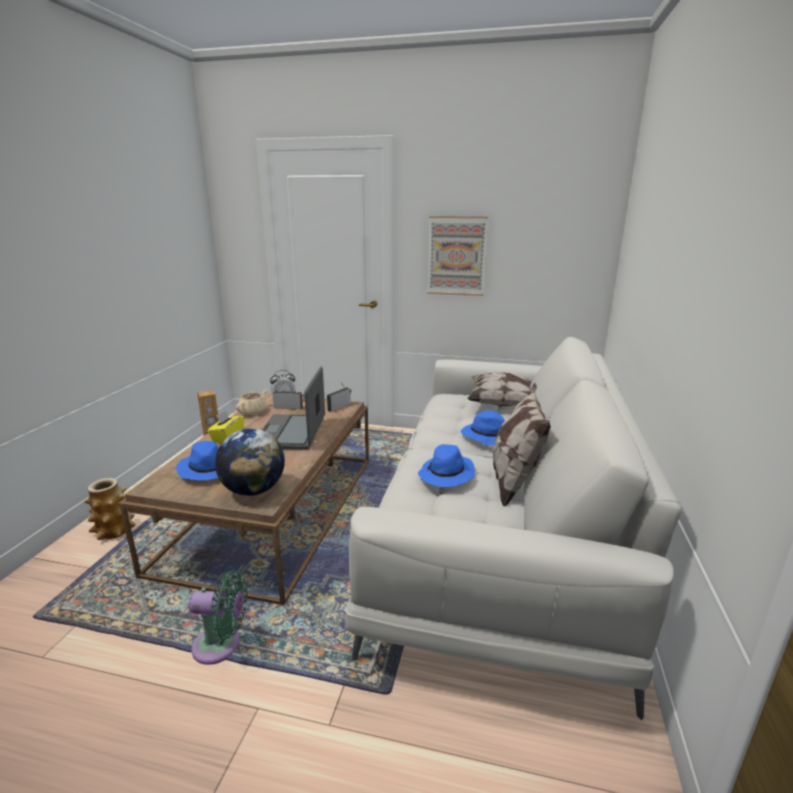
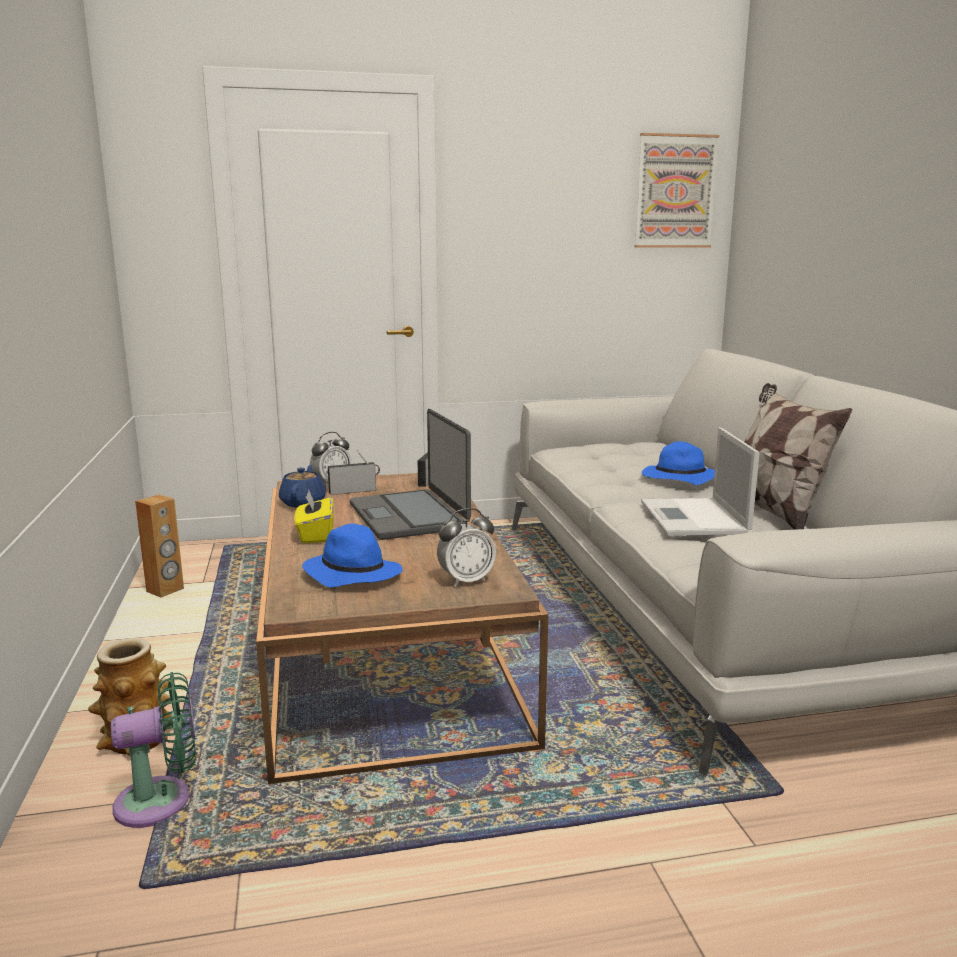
camera: 25 degrees left, 5 degrees down
(221, 645) = (514, 817): green fan -> green fan (161, 801)
(253, 411) = (303, 502): beige teapot -> blue teapot
(254, 490) = (466, 581): globe -> alarm clock
(446, 475) = (694, 518): blue hat -> laptop
(456, 256) = (529, 252): picture -> picture (675, 192)
(502, 404) = (641, 448): pillow -> none

